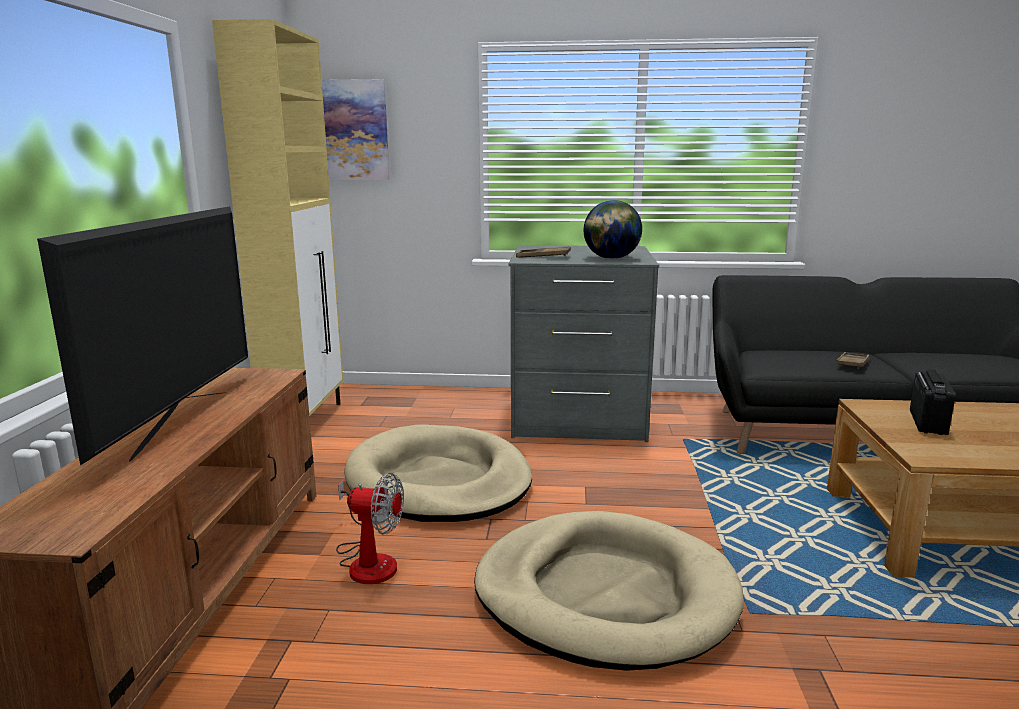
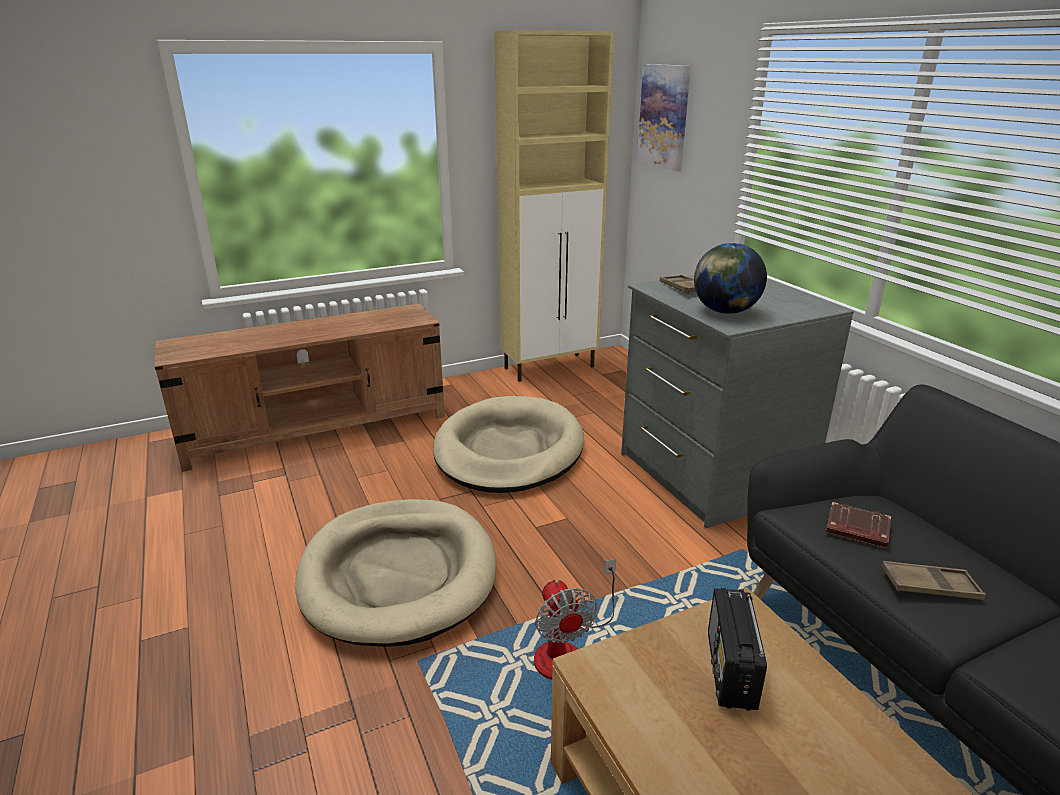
camera: 60 degrees right, 10 degrees up
(181, 422) = (317, 327): television -> none
(368, 560) = (379, 465): fan -> fan (568, 649)
(788, 361) = (856, 530): none -> brown book
(927, 422) = (730, 671): radio -> radio turned 105 degrees clockwise

